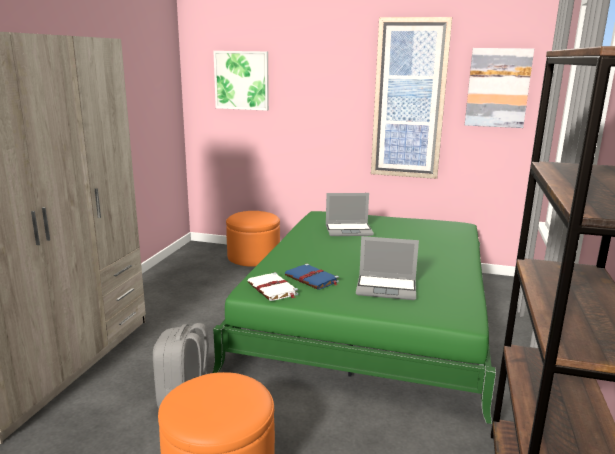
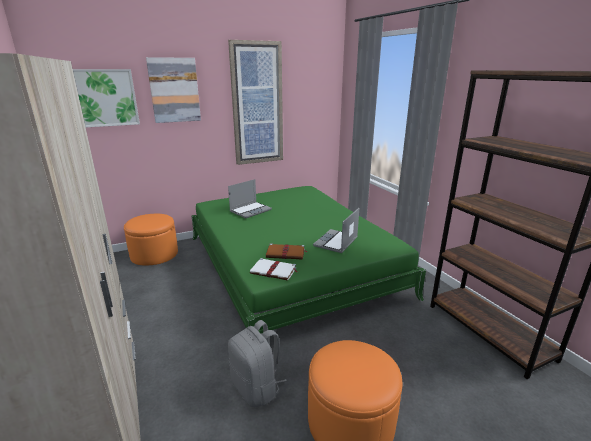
camera: 40 degrees left, 5 degrees up
(312, 279) = (286, 253): blue book -> brown book
(387, 288) = (336, 242): laptop -> laptop turned 150 degrees clockwise
(497, 88) = (312, 92): picture -> picture (174, 90)

